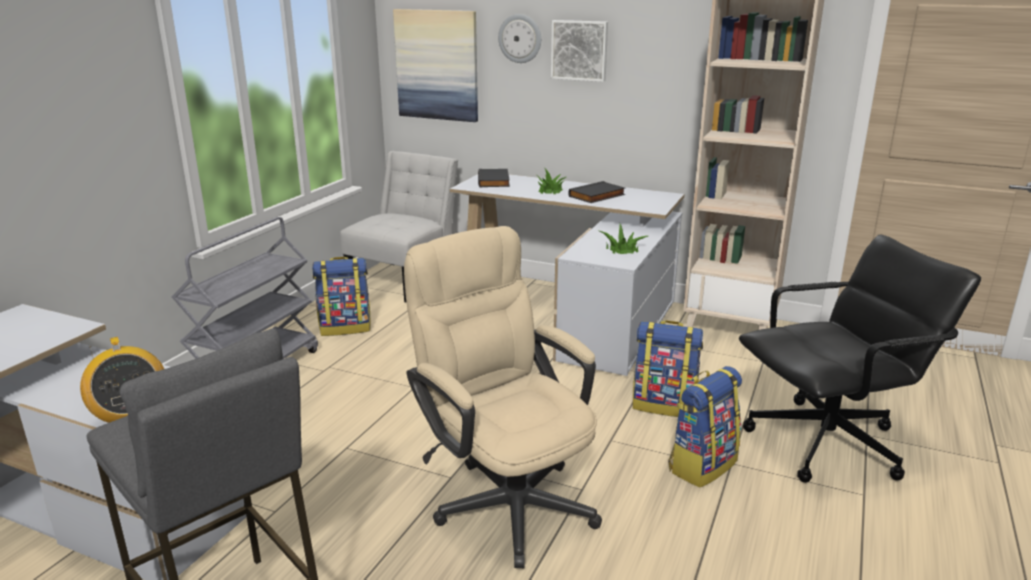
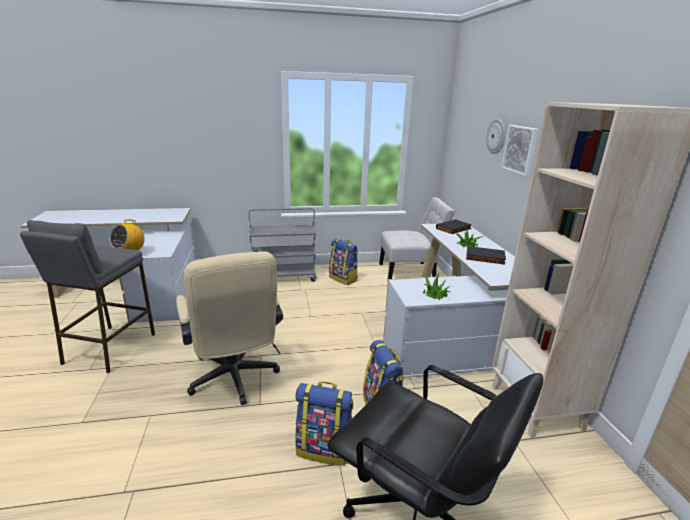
camera: 55 degrees right, 0 degrees up
(437, 65) = (463, 149): picture -> none
(506, 498) = (234, 380): beige office chair -> beige office chair turned 135 degrees clockwise

